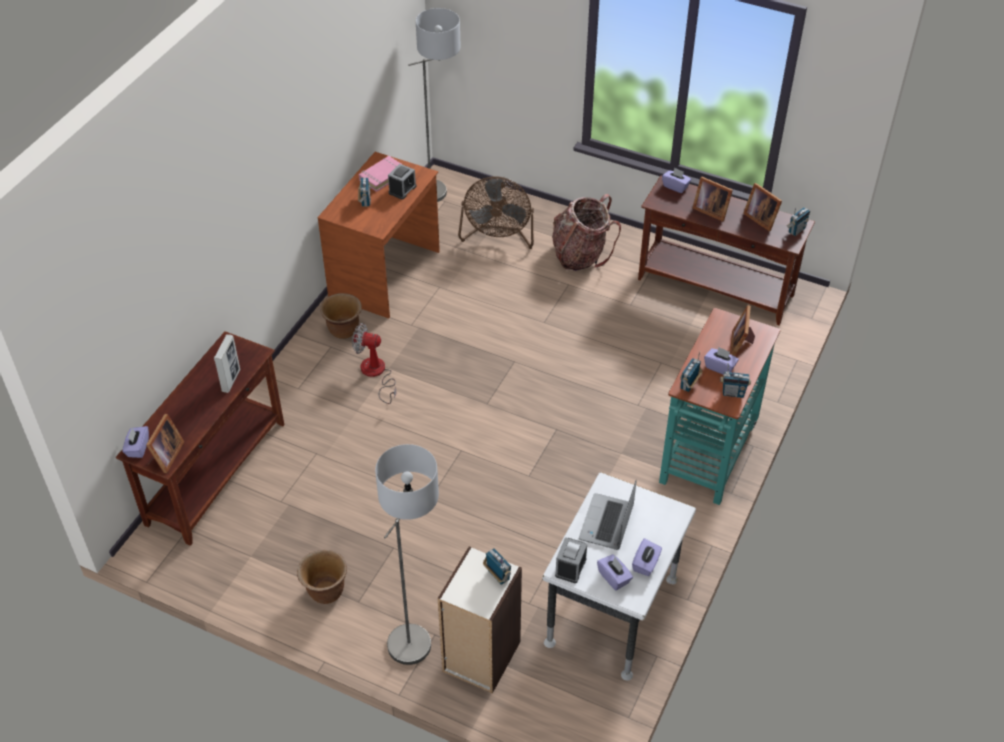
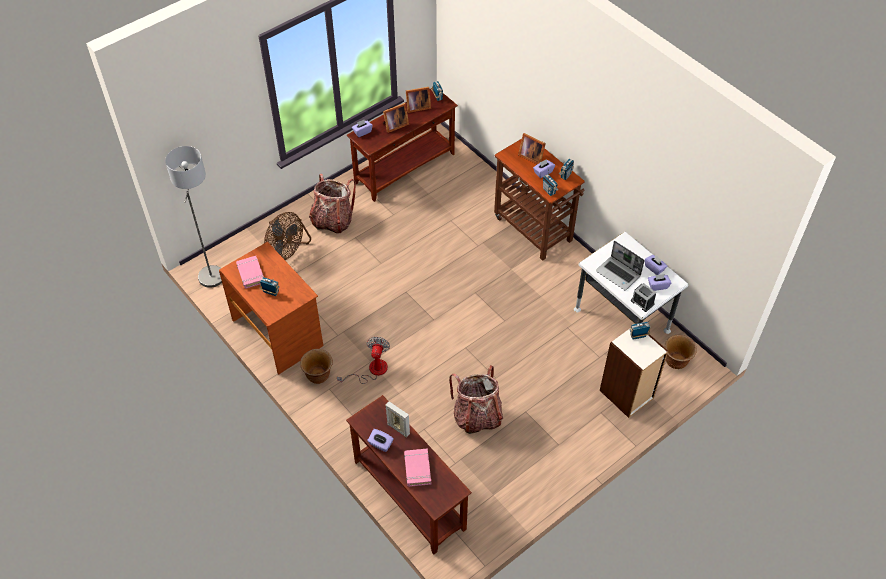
camera: 65 degrees left, 5 degrees up
(137, 448) = (433, 504): purple tissue box -> purple tissue box (380, 444)
(165, 457) = (450, 488): picture frame -> none
(181, 417) = (417, 469): none -> pink book
(326, 592) = (543, 460): brown planter -> brown planter (676, 362)
(360, 499) = (477, 416): none -> backpack
(376, 374) = (371, 370): fan -> fan turned 150 degrees clockwise
(402, 189) = (273, 267): alarm clock -> none
(416, 635) = (597, 422): grey floor lamp -> none
(708, 455) = (534, 230): turquoise cart -> brown cart

